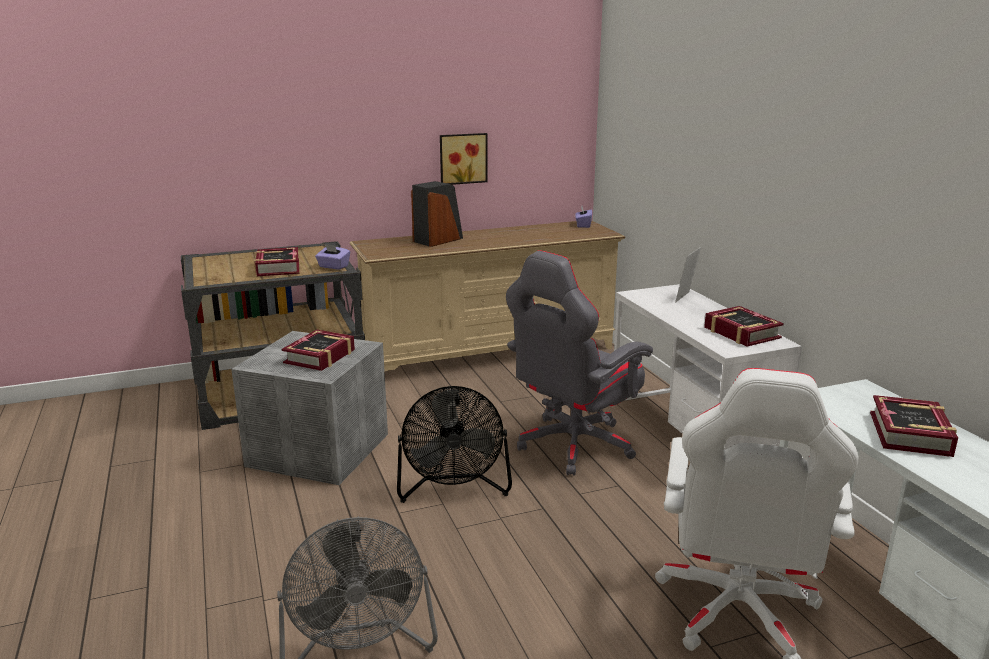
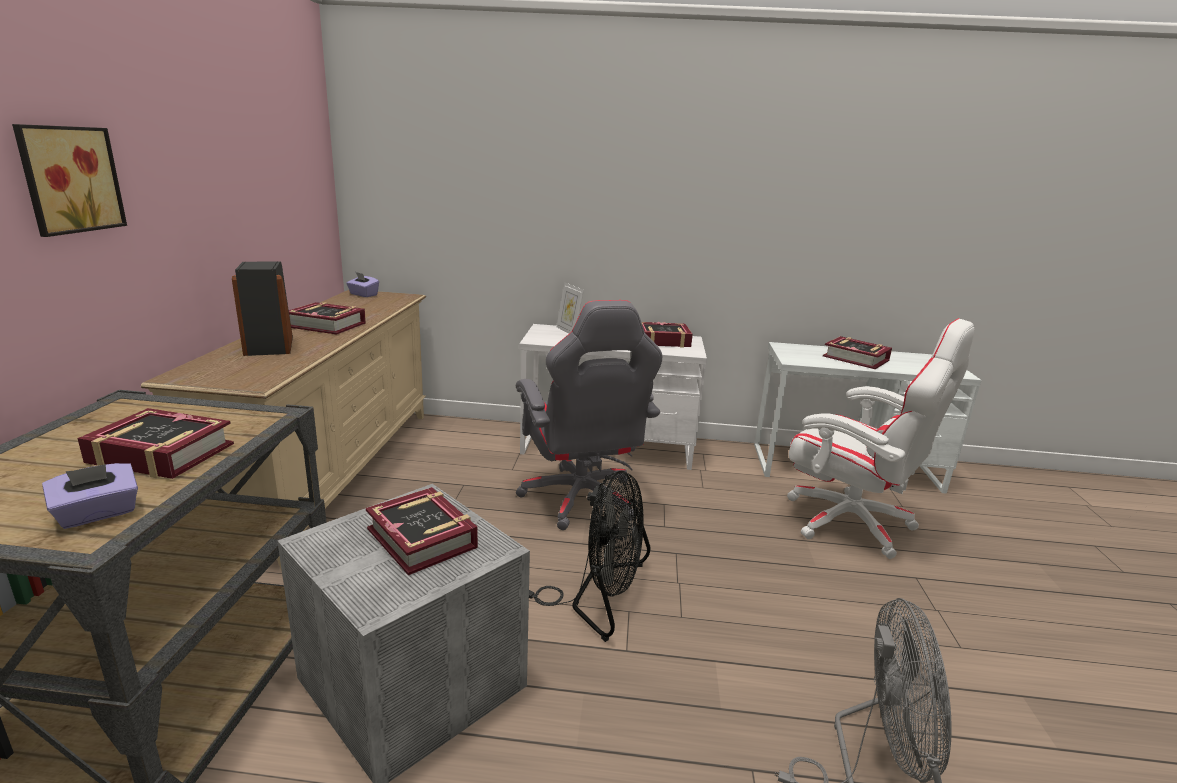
camera: 65 degrees left, 0 degrees up
(333, 267) = (250, 416): purple tissue box -> purple tissue box (98, 514)
(462, 158) = (240, 227): picture -> picture (68, 179)
(496, 238) = (327, 325): none -> book

